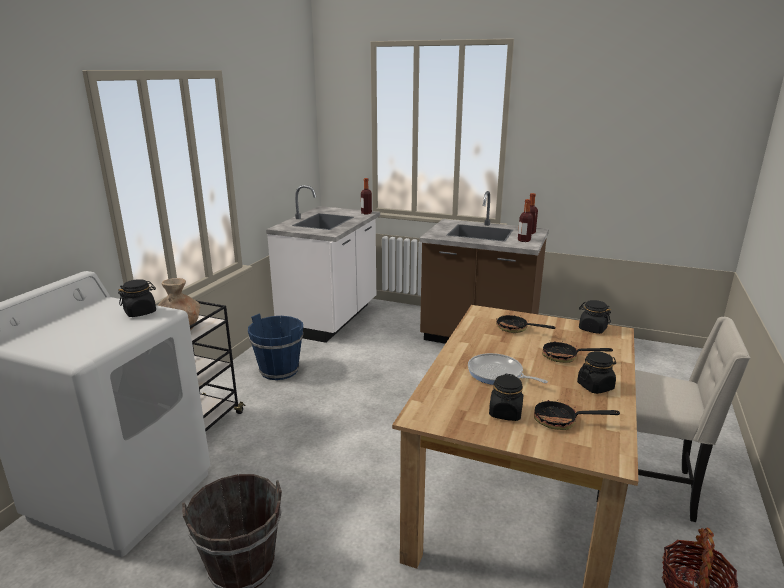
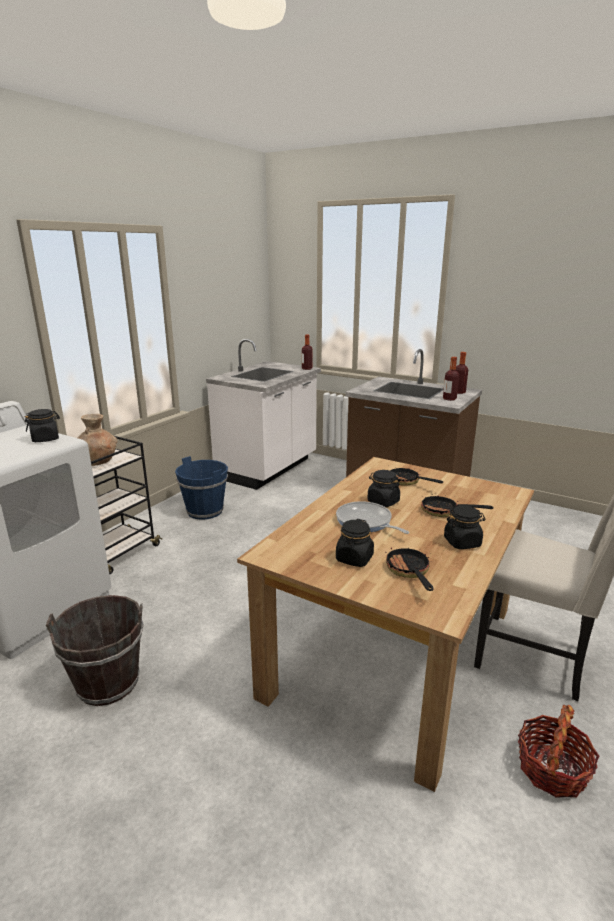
camera: 10 degrees right, 0 degrees up
(562, 421) = (409, 572): frying pan -> frying pan turned 60 degrees clockwise
(592, 329) = (488, 487): black jar -> black jar (383, 501)

